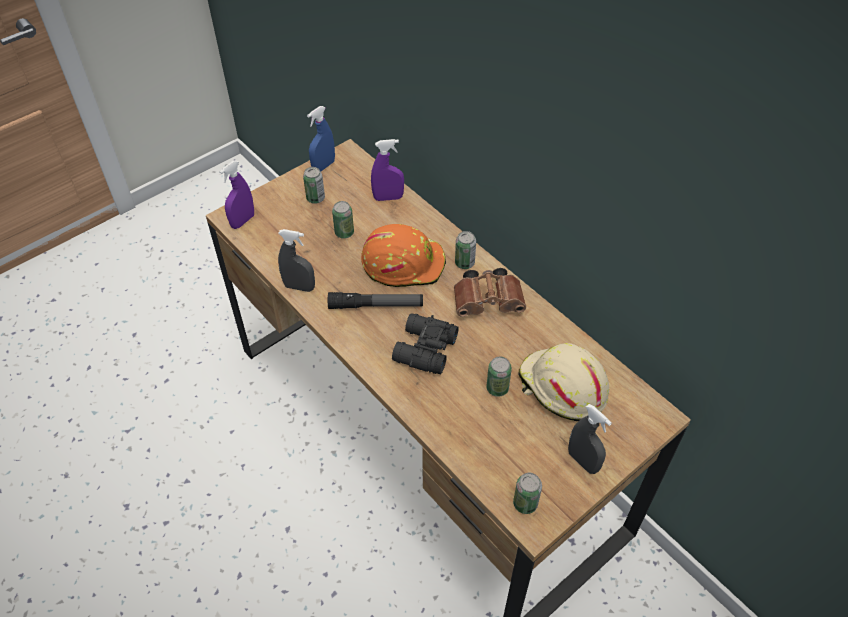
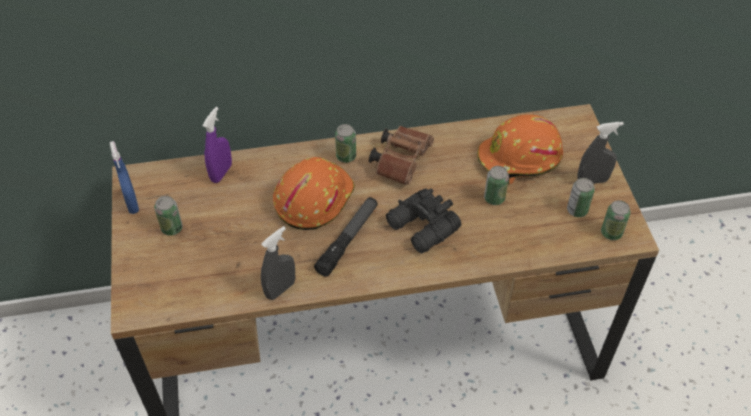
camera: 60 degrees left, 0 degrees up
(242, 221) = (150, 302): purple spray bottle -> none
(344, 233) = (238, 225): can -> can (577, 210)
(561, 388) = (519, 159): beige hard hat -> orange hard hat

